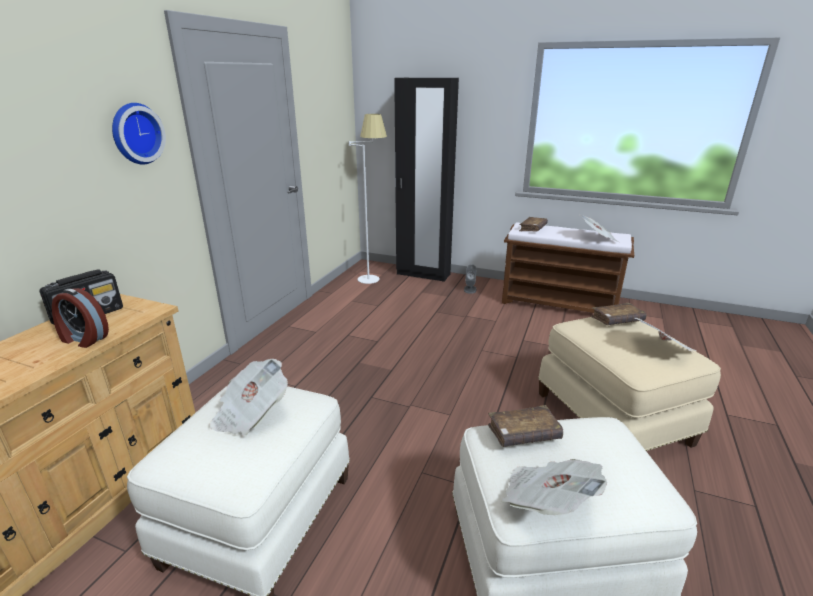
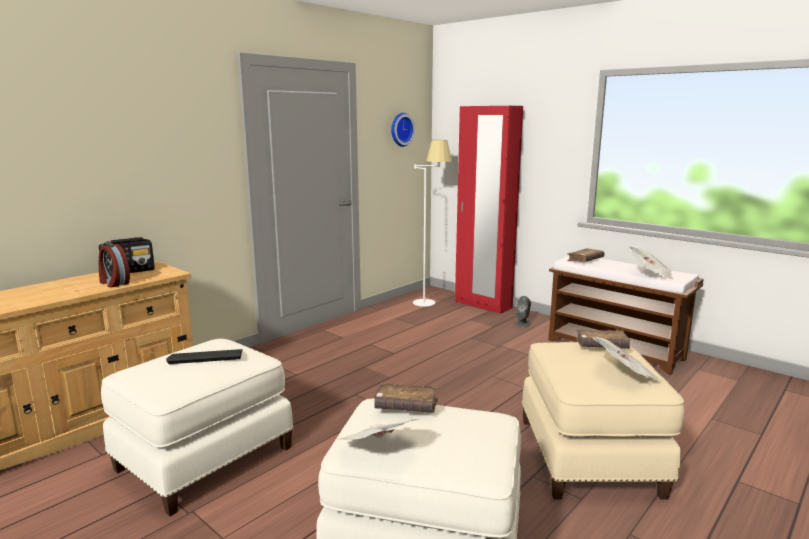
camera: 20 degrees right, 10 degrees down
(135, 133) = (197, 142): wall clock -> wall clock (400, 129)
(250, 413) = (206, 357): newspaper -> keyboard
(423, 274) = (483, 305): black wardrobe -> red wardrobe

